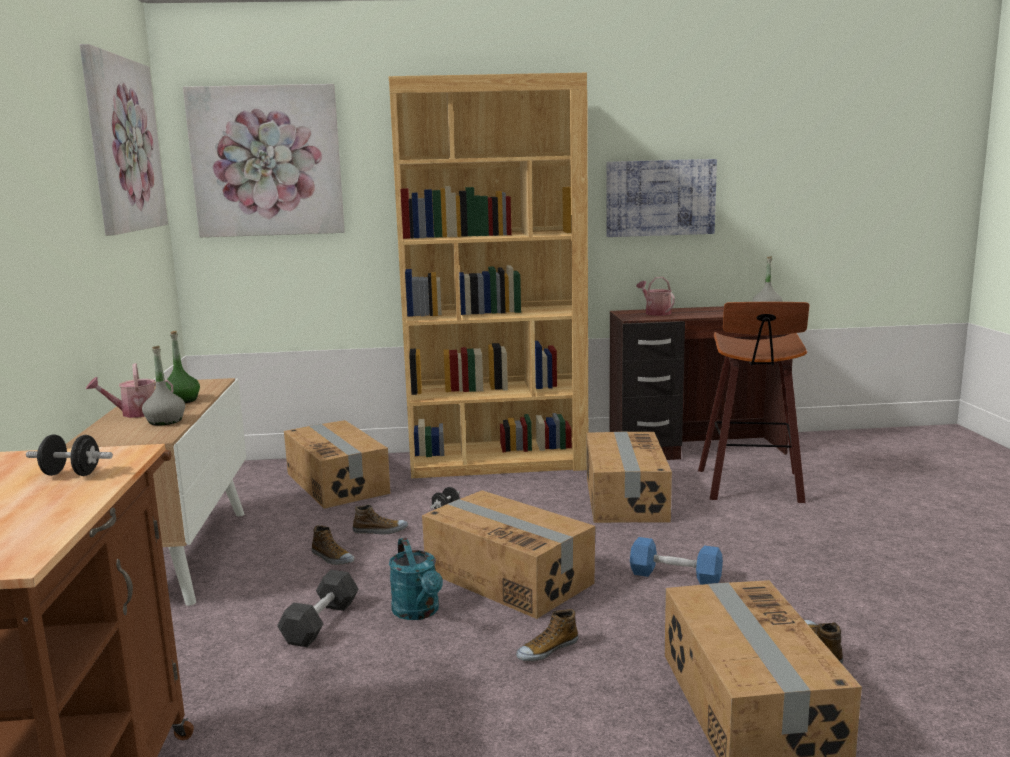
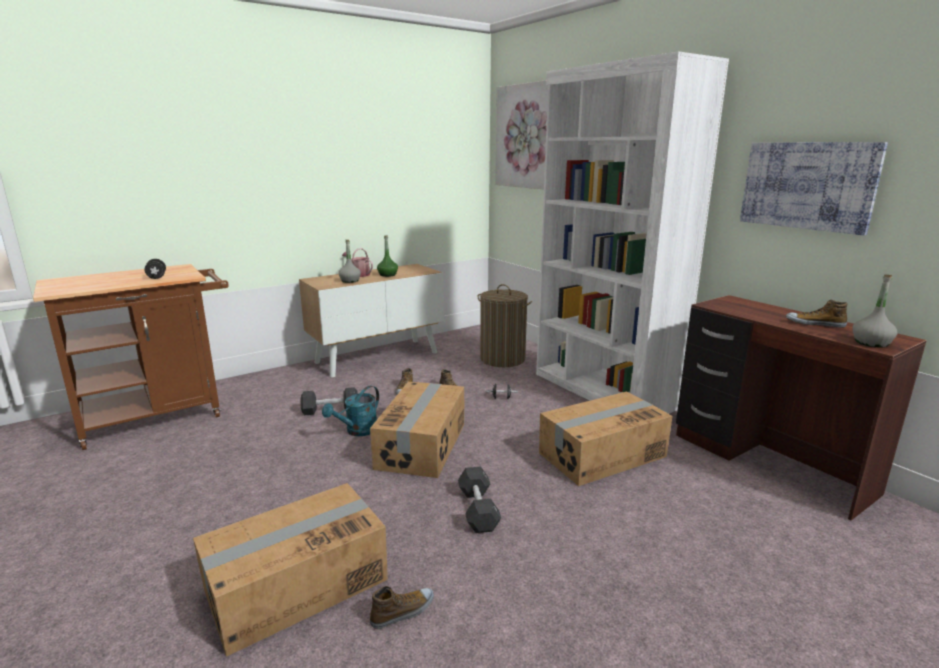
camera: 60 degrees right, 5 degrees up
(124, 145) = (430, 126): picture -> none
(338, 483) = (502, 359): cardboard box -> laundry basket
(498, 461) = (603, 390): brown bookcase -> white bookcase
(547, 650) = (335, 484): shoe -> shoe (814, 324)
(655, 313) = (752, 308): watering can -> none
(675, 576) = (478, 510): blue dumbbell -> black dumbbell
(753, 487) = (718, 514): stool -> none

